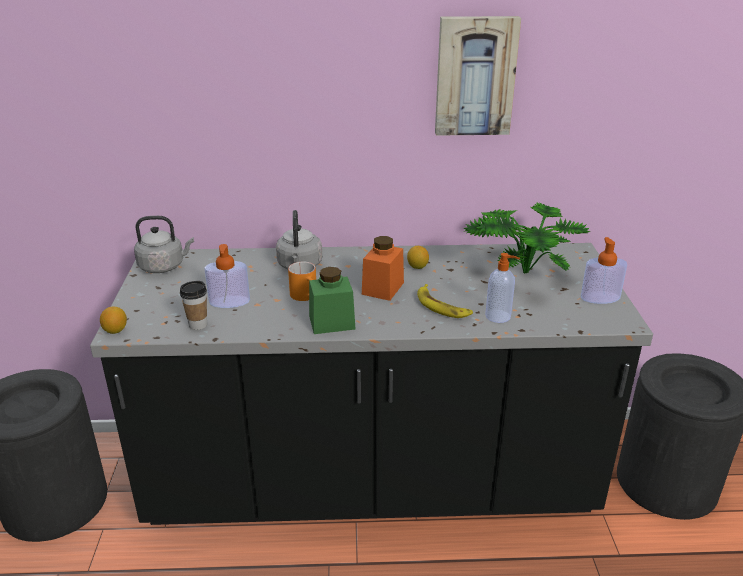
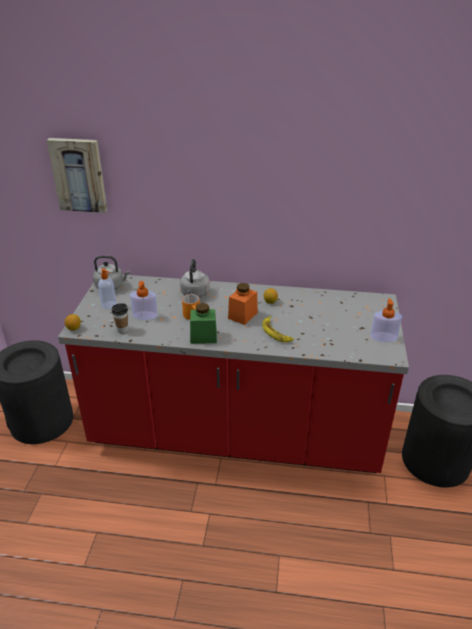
camera: 10 degrees right, 5 degrees up
(371, 483) = (236, 434): black counter -> red counter
(475, 76) = (316, 180): picture -> picture (79, 175)
(499, 316) = (310, 343): soap dispenser -> soap dispenser (109, 305)
(518, 274) = (335, 314): potted plant -> none

